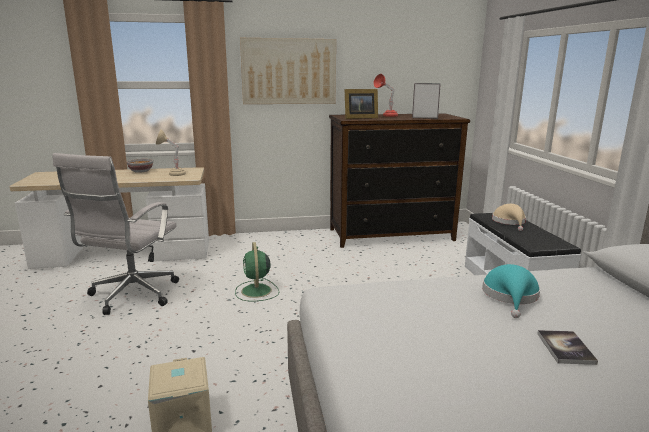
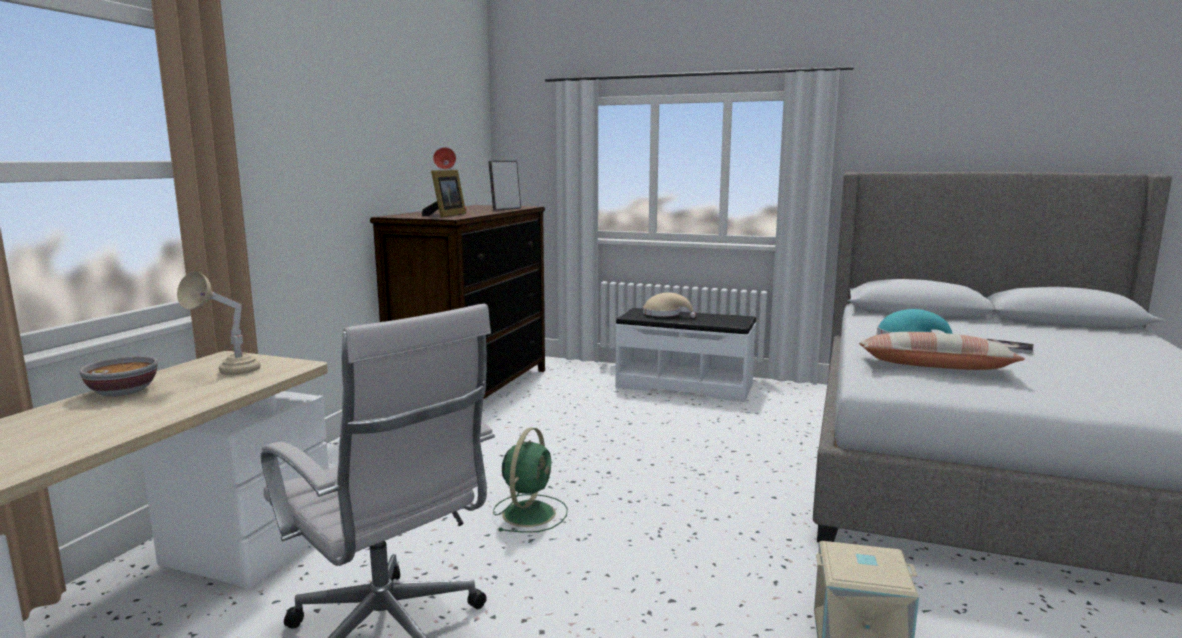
camera: 60 degrees left, 5 degrees down
(256, 291) = (530, 513): green fan -> green fan turned 90 degrees counterclockwise
(289, 71) = (313, 143): picture -> none
(409, 310) = (934, 367): none -> pillow

